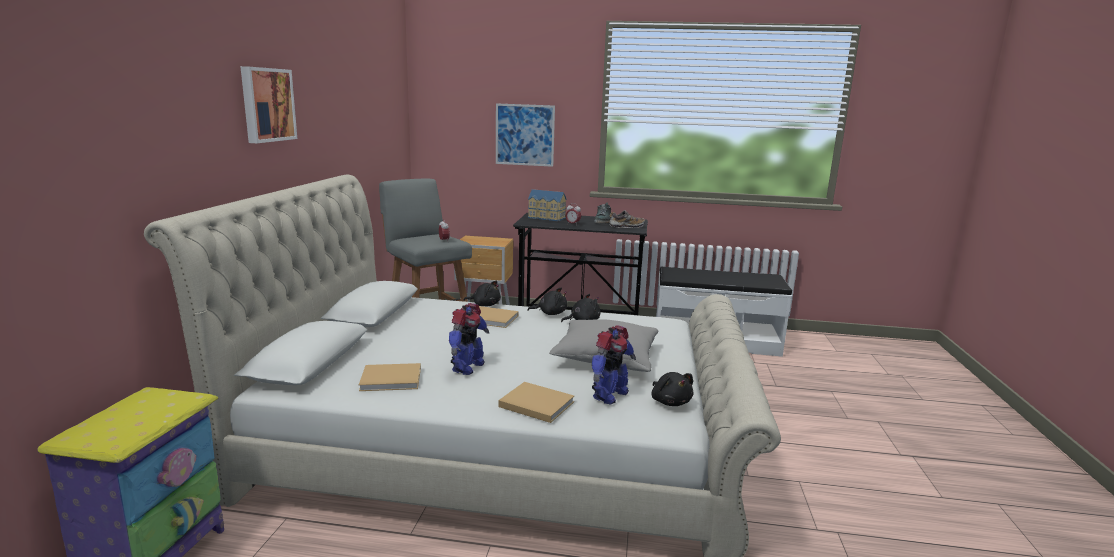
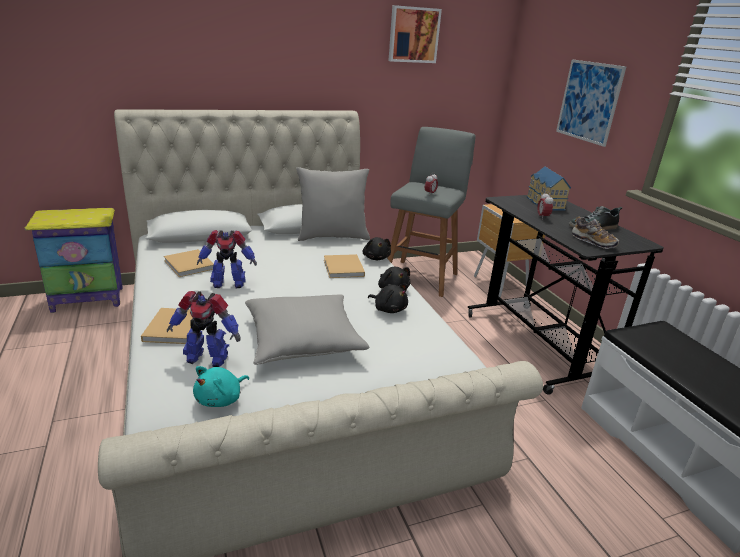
camera: 60 degrees right, 10 degrees up
(266, 104) = (261, 41): picture -> picture (413, 35)
(414, 308) = (332, 236): none -> grey pillow
(670, 402) = (221, 399): black plush toy -> turquoise plush toy

